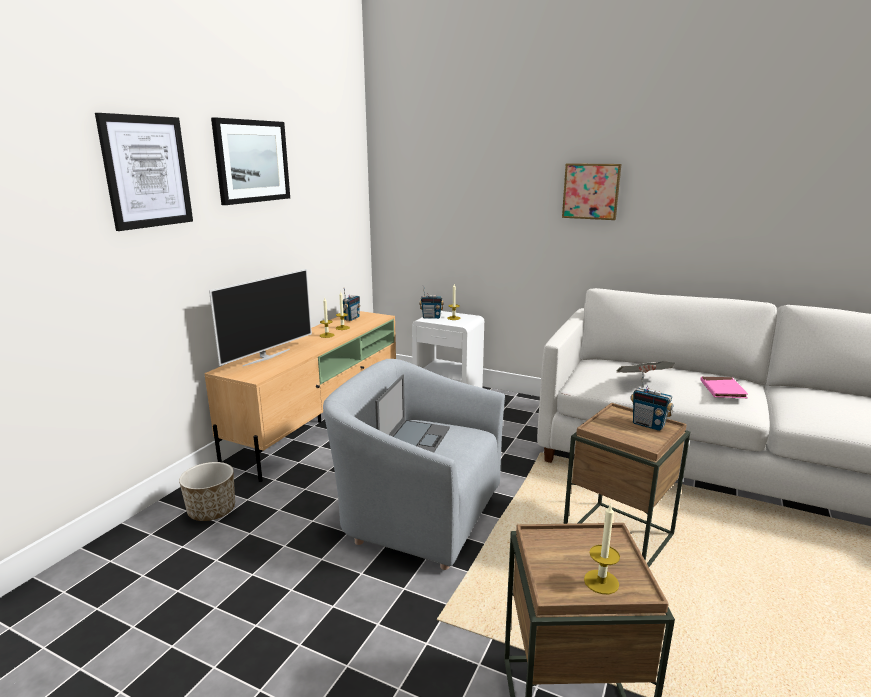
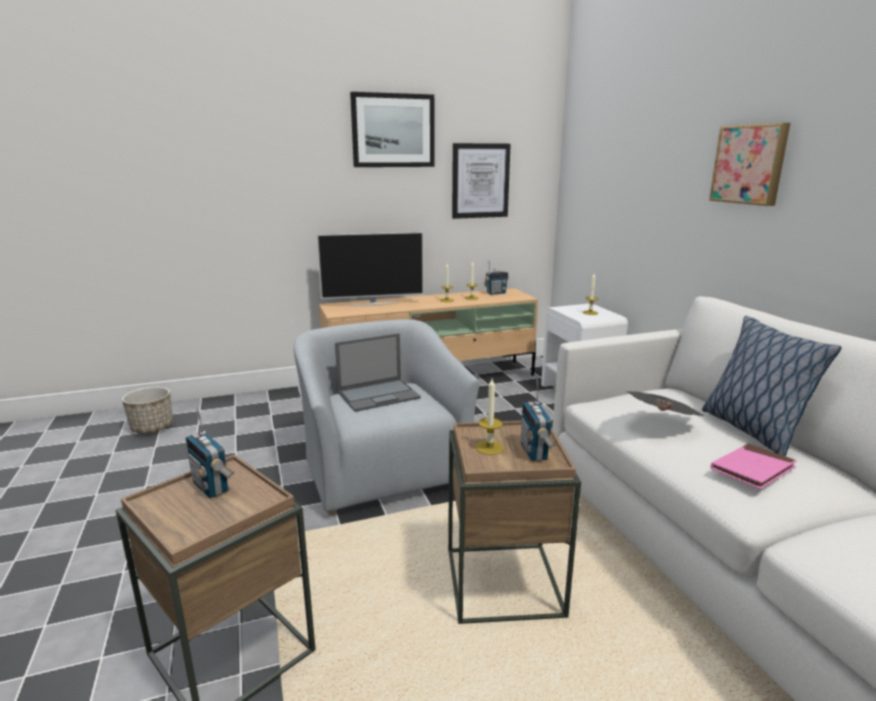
camera: 45 degrees right, 0 degrees up
(147, 172) = (281, 135): picture -> picture (480, 181)
(212, 511) = (278, 407): planter -> planter (152, 427)
(431, 317) = (570, 307): radio -> radio (212, 487)
(601, 582) = (184, 516): candle -> candle (489, 447)
(676, 370) = (751, 430): none -> pillow

